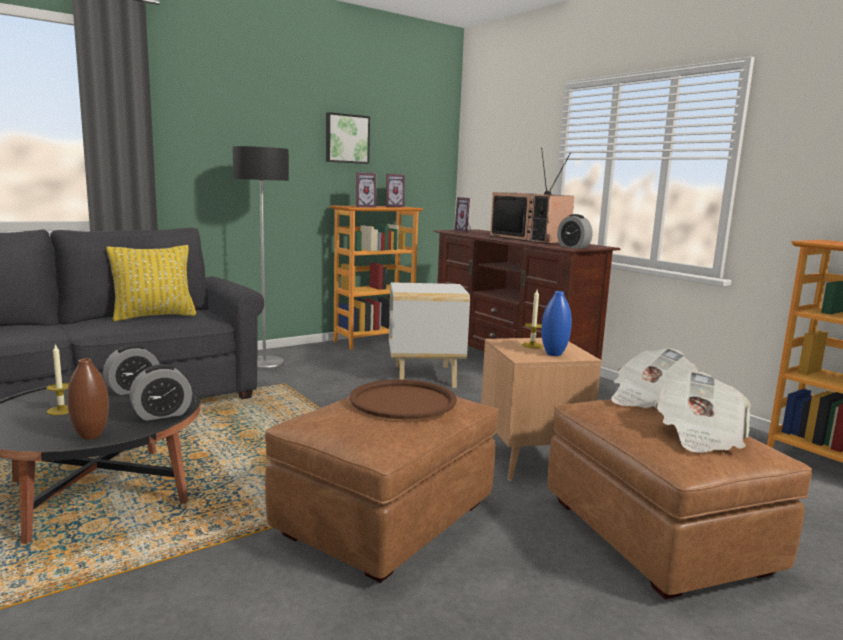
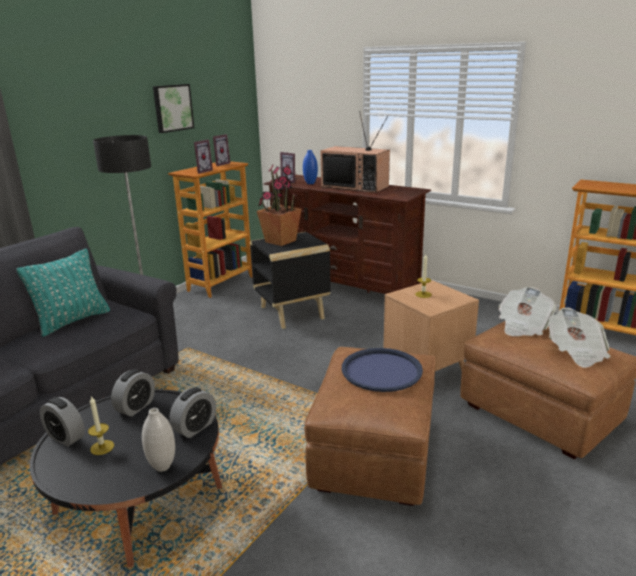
camera: 20 degrees left, 10 degrees up
(91, 436) = (162, 466): brown vase -> white vase
(154, 316) = (72, 321): yellow pillow -> turquoise pillow
(403, 401) = (381, 370): brown tray -> blue tray
(420, 286) = (280, 241): none -> potted plant
(425, 376) = (292, 313): white side table -> black side table
(554, 354) = (445, 301): blue vase -> blue vase (310, 183)
(573, 247) = (401, 195): alarm clock -> alarm clock (65, 437)

